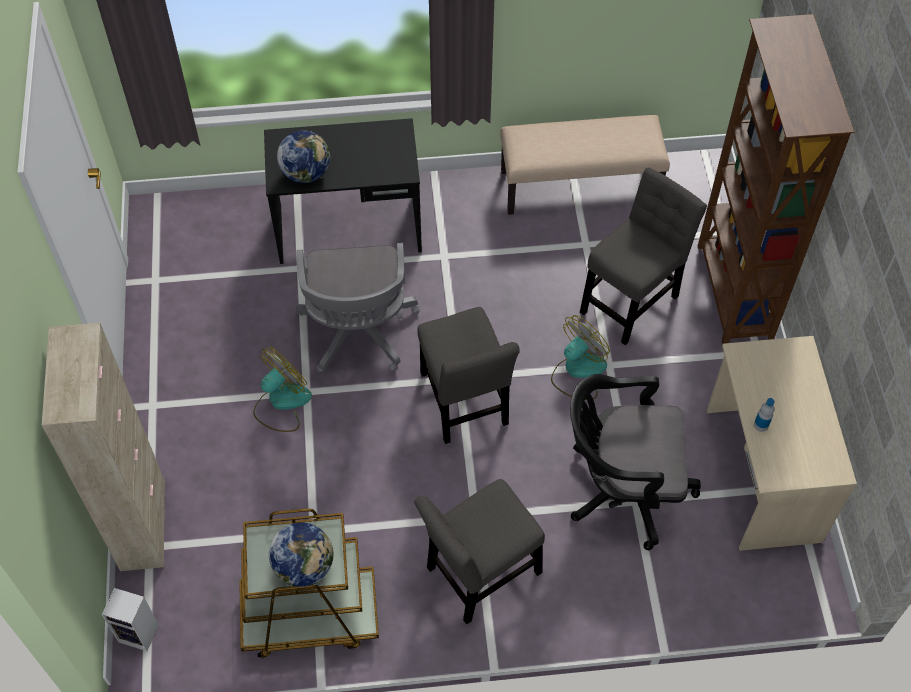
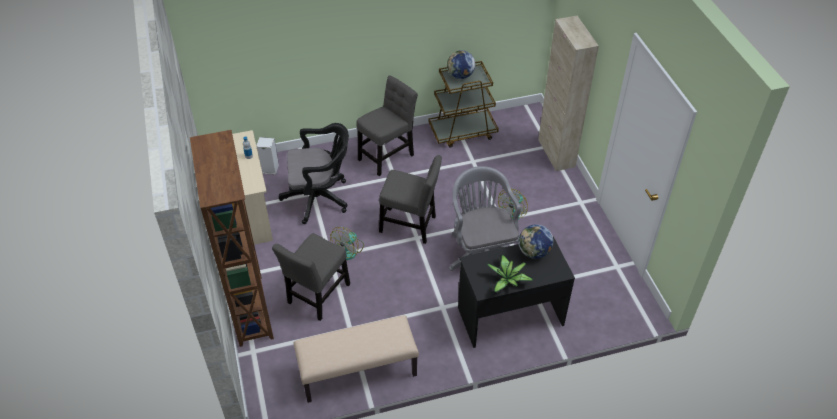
camera: 170 degrees right, 10 degrees down
(140, 633) = (536, 117): speaker -> speaker (269, 169)
(360, 139) = (508, 280): none -> potted plant
(464, 403) = (410, 225): grey chair -> grey chair turned 135 degrees clockwise

